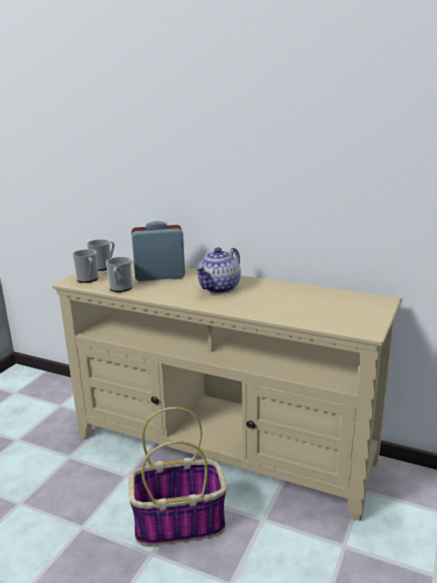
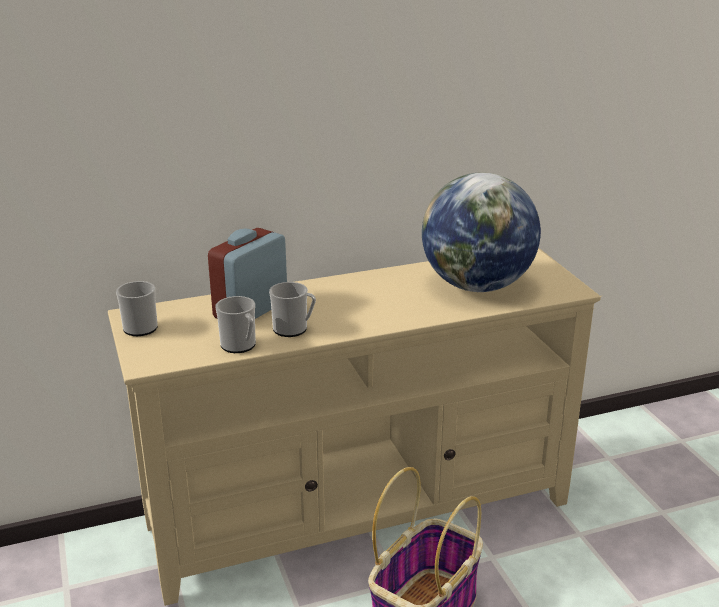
camera: 45 degrees left, 5 degrees up
(88, 279) = (165, 351): mug -> mug (294, 329)
(219, 288) = (355, 299): teapot -> none
(304, 305) = (476, 286): none -> globe

